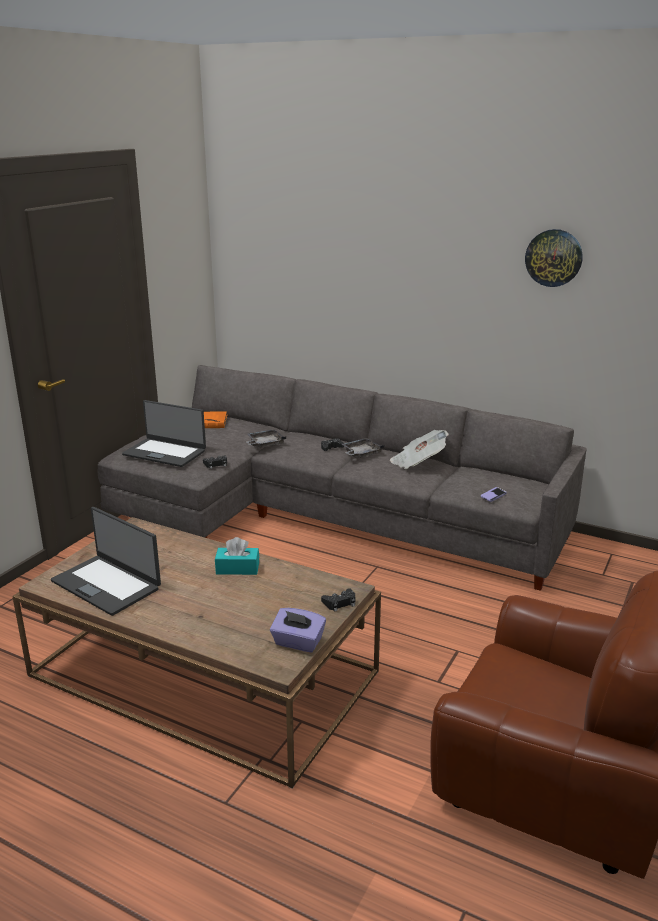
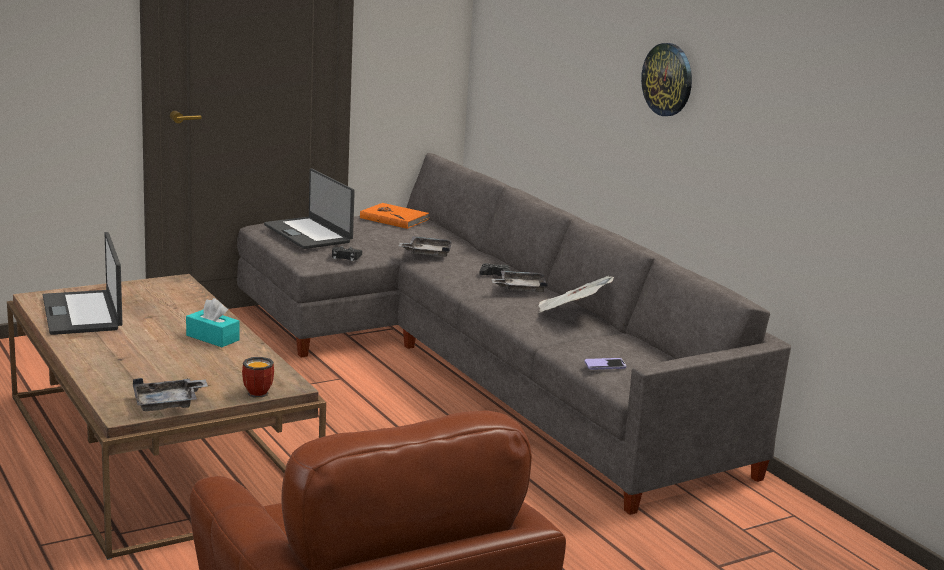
camera: 30 degrees right, 5 degrees down
(298, 642) = (168, 404): purple tissue box -> grey tray
(340, 603) = (259, 391): black game controller -> mug
(553, 258) = (781, 59): wall clock -> wall clock (668, 79)

